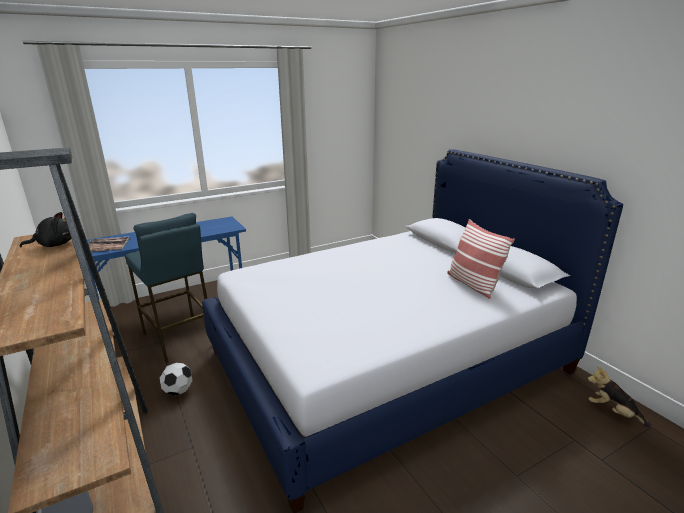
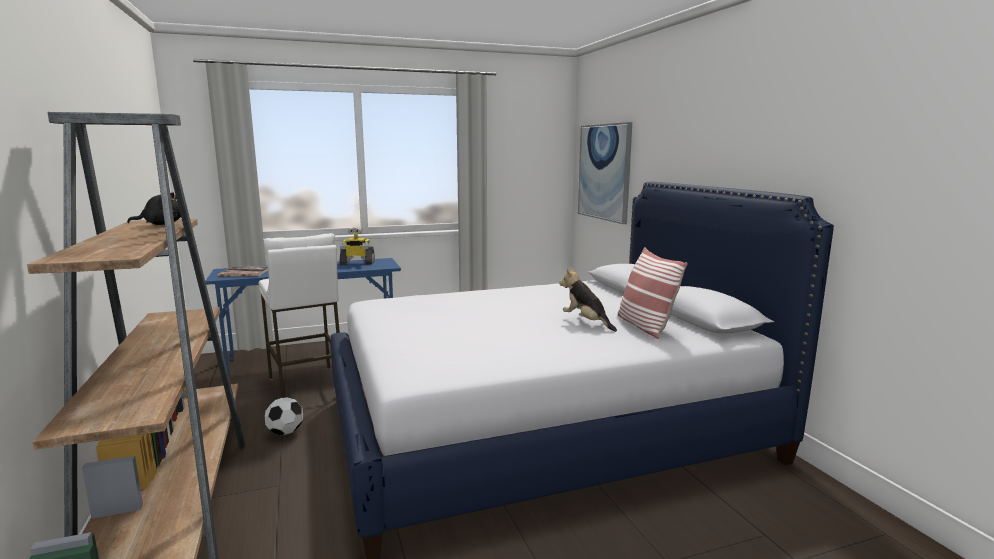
camera: 10 degrees right, 10 degrees down
(179, 339) = (306, 386): blue stool -> white stool
(204, 225) = (357, 263): none -> toy robot
(405, 134) = (604, 172): none -> picture
(613, 412) = (834, 511): plush toy -> plush toy (586, 322)

